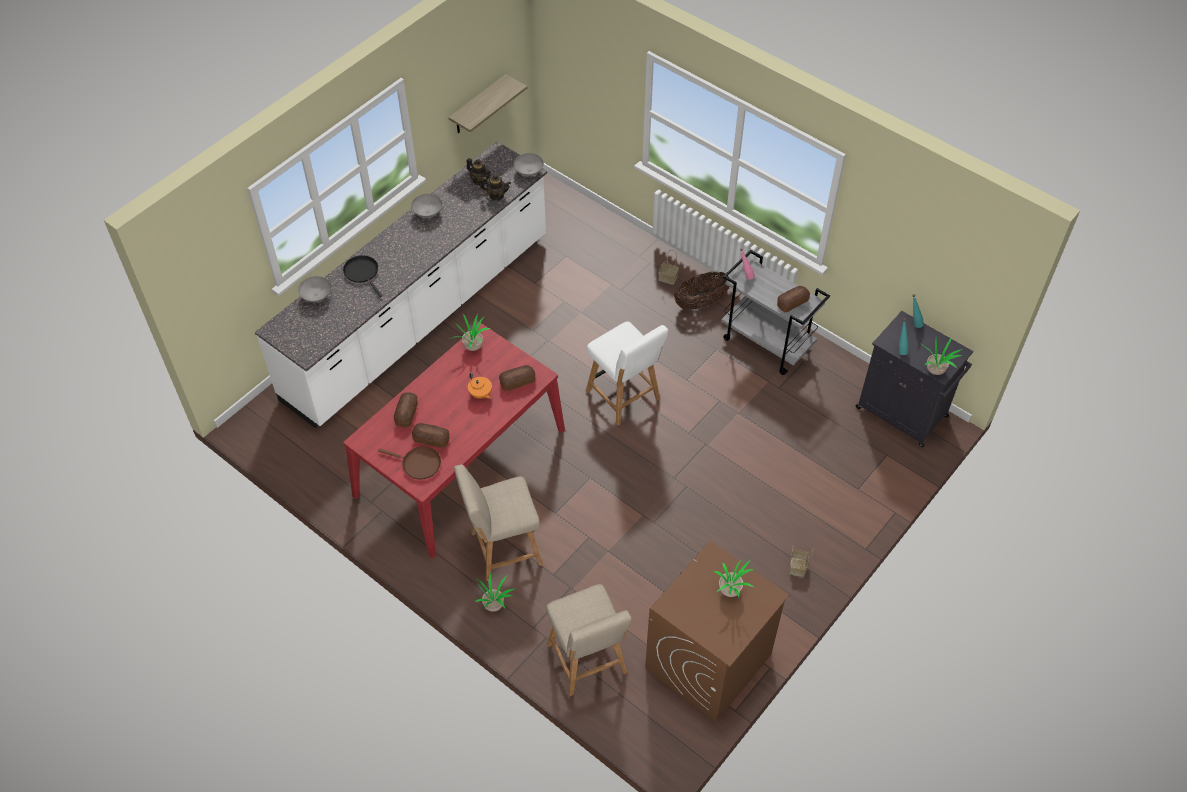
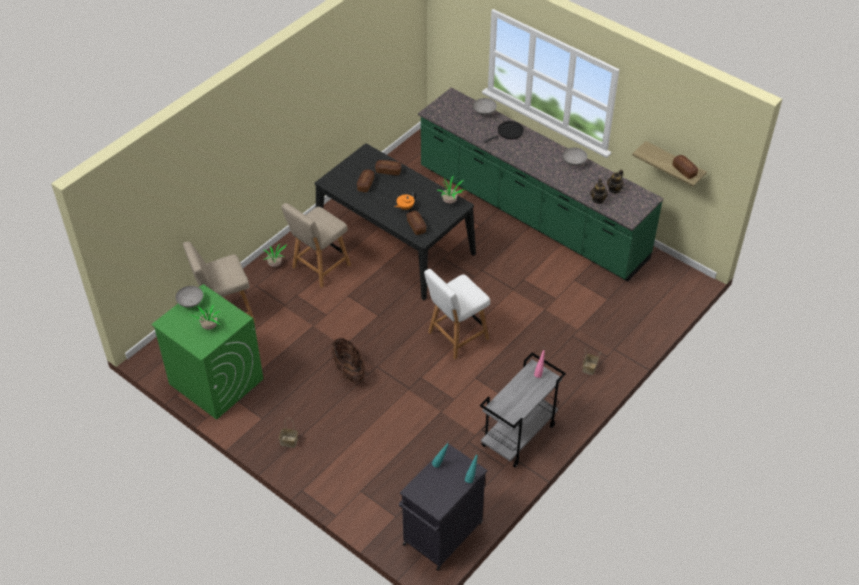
camera: 90 degrees right, 5 degrees down
(419, 317) = (531, 214): white counter -> green counter
(419, 464) = (345, 179): brown frying pan -> none
(460, 462) = (395, 243): red dining table -> black dining table
(502, 549) = (319, 268): beige chair -> beige chair turned 120 degrees counterclockwise
(529, 172) = (628, 218): grey bowl -> grey bowl (190, 303)
(700, 302) = (563, 390): basket -> basket (349, 370)
(708, 662) = (215, 381): brown washing machine -> green washing machine
(792, 303) = (509, 404): bread -> bread (684, 170)
(935, 370) = (417, 487): potted plant -> none

